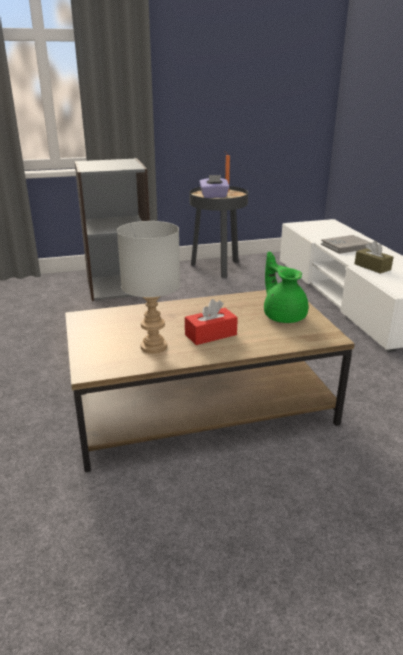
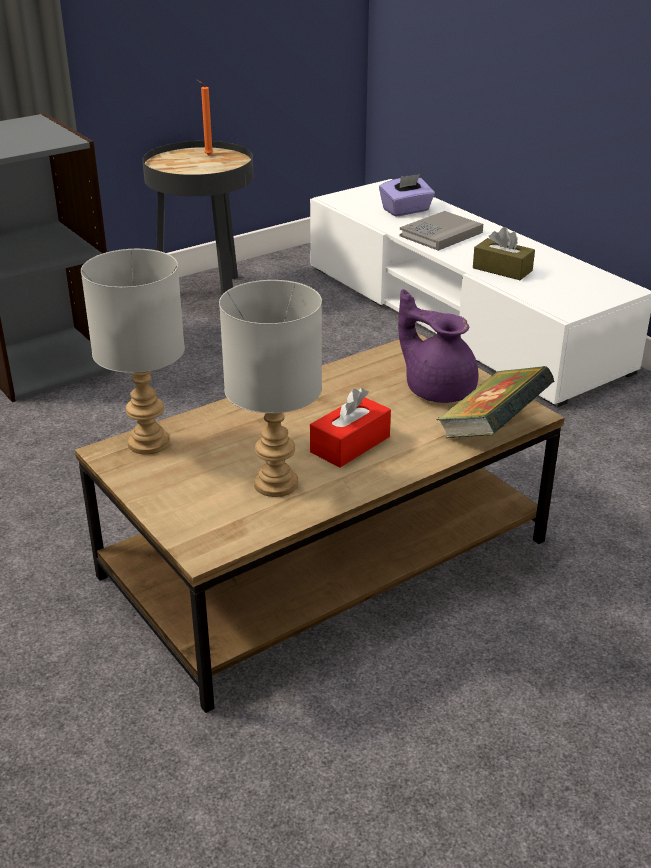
camera: 20 degrees left, 5 degrees up
(102, 316) = (148, 444): none -> grey table lamp
(214, 196) = (192, 167): purple tissue box -> purple tissue box (406, 210)
(283, 316) = (438, 389): green teapot -> purple teapot
(302, 342) = (492, 430): none -> book

